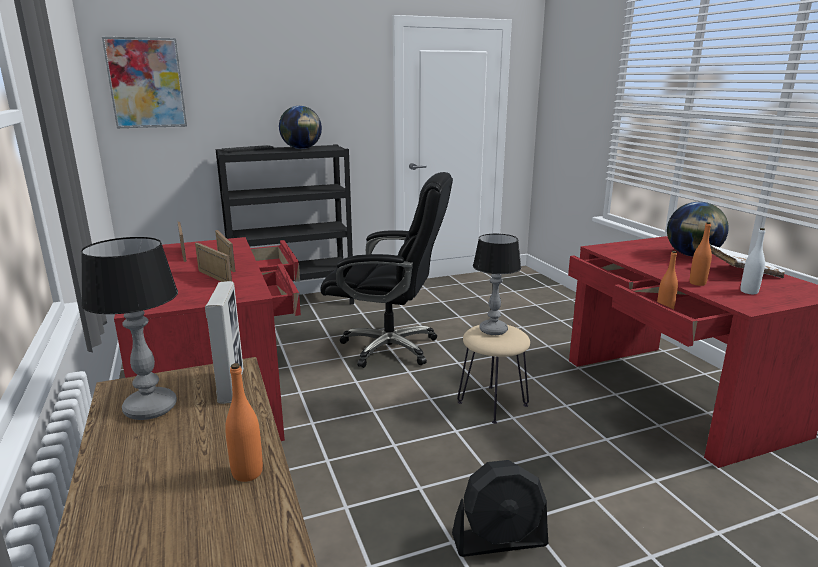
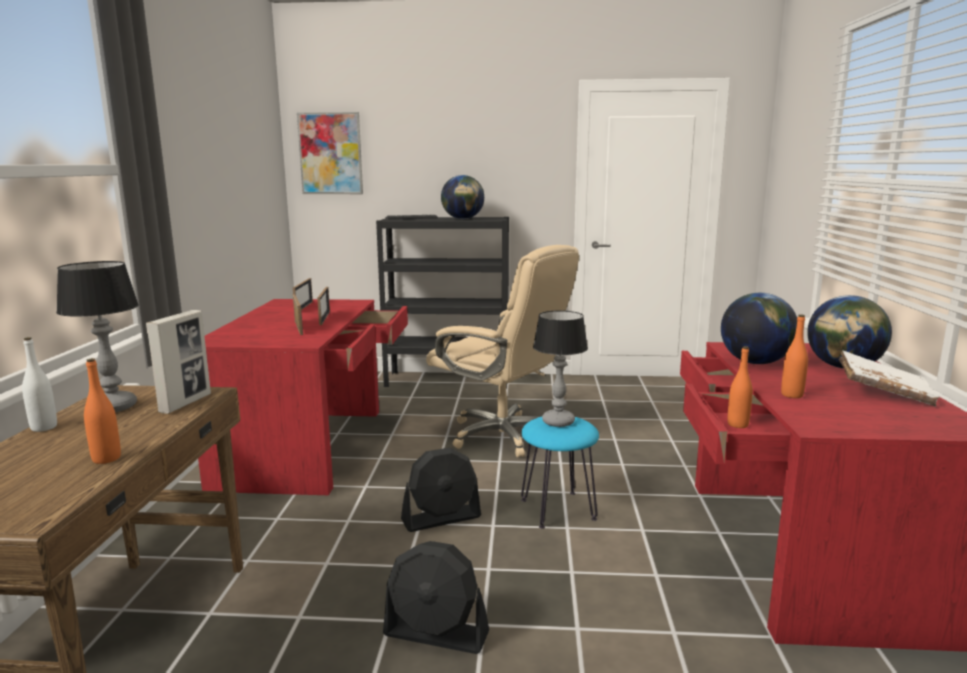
camera: 25 degrees right, 5 degrees down
(387, 347) = (500, 434): black office chair -> beige office chair
(409, 436) = (441, 518): none -> black fan
(492, 404) = (557, 509): beige stool -> turquoise stool
(637, 259) = (755, 362): none -> globe
(749, 291) = (850, 413): white bottle -> white bottle (44, 427)

